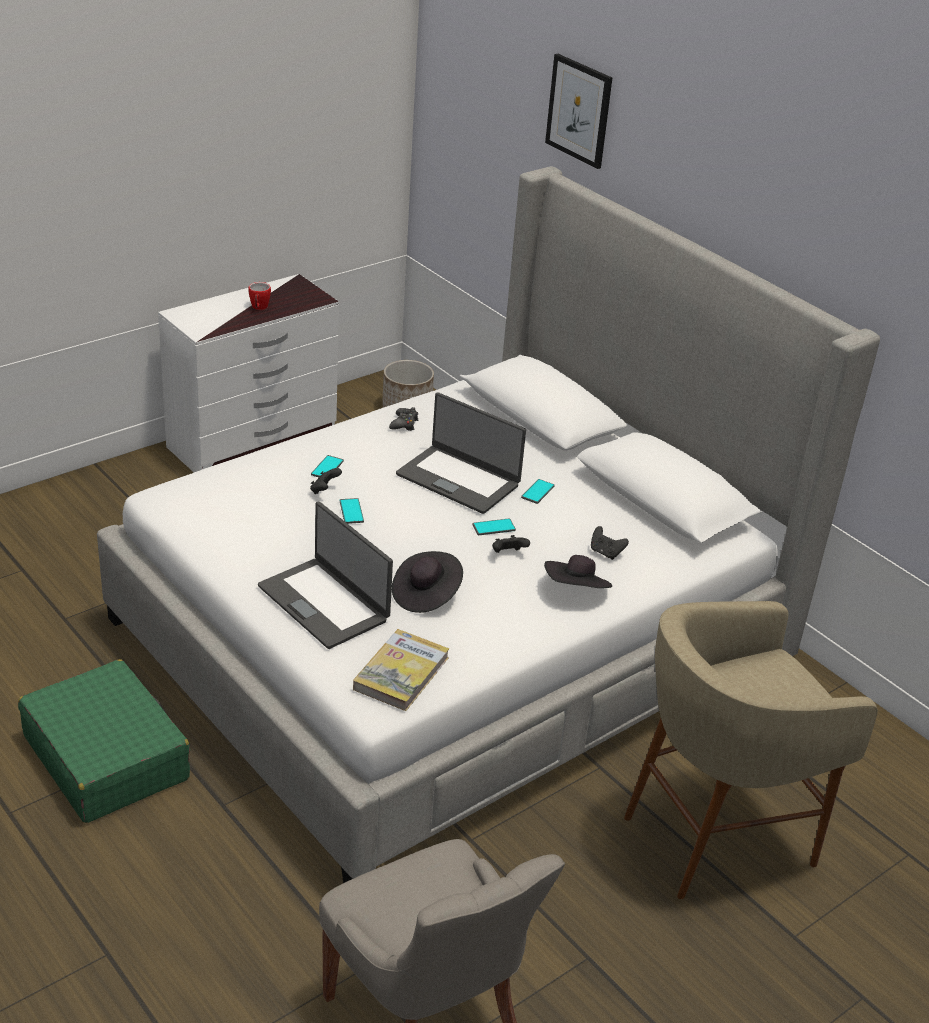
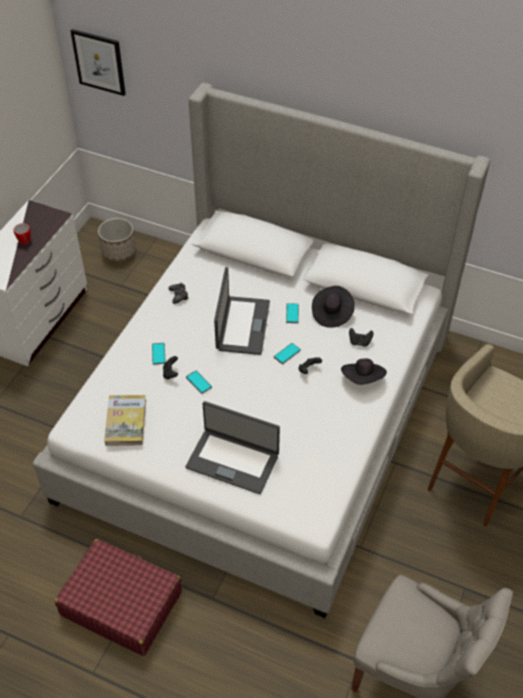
camera: 25 degrees left, 15 degrees up
(106, 757) = (121, 603): green suitcase -> red suitcase
(401, 673) = (311, 490): book -> book (126, 422)
(426, 595) = (284, 424): black hat -> black hat (332, 313)
(459, 479) = (242, 325): laptop -> laptop turned 90 degrees counterclockwise
(579, 110) = (216, 42): picture -> picture (99, 62)

